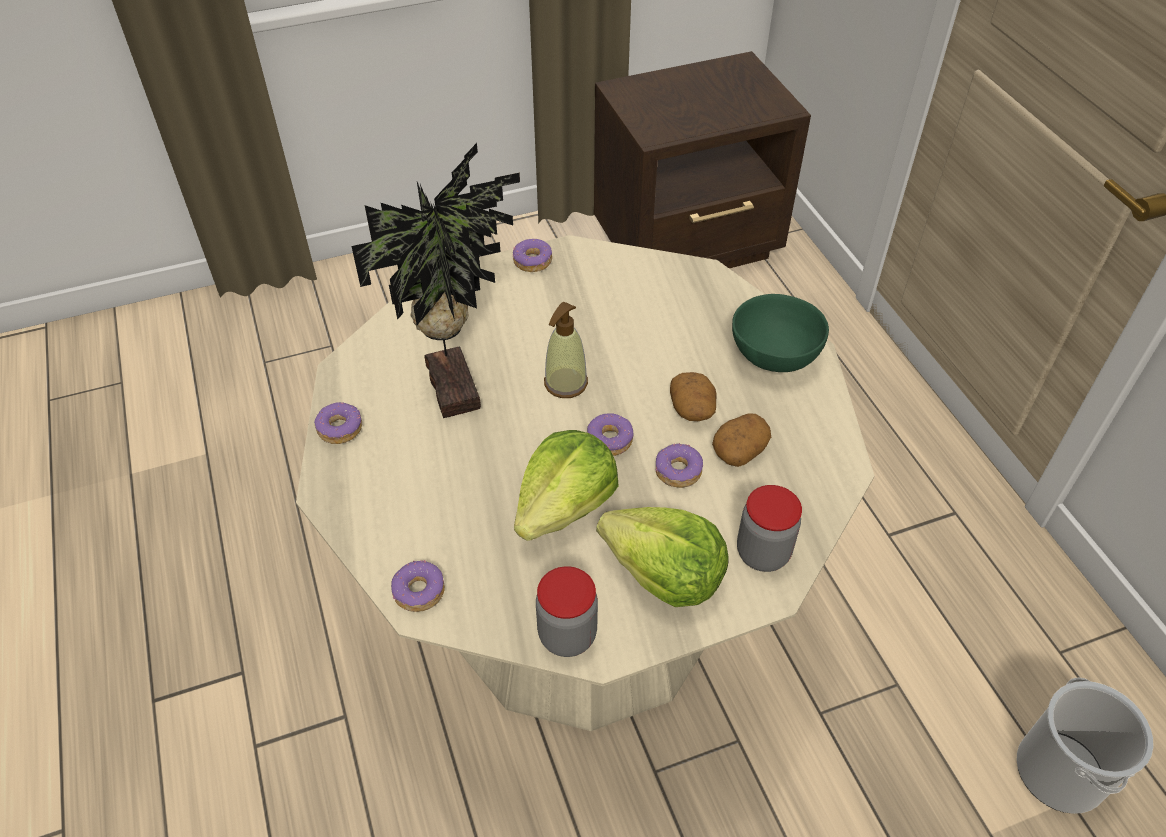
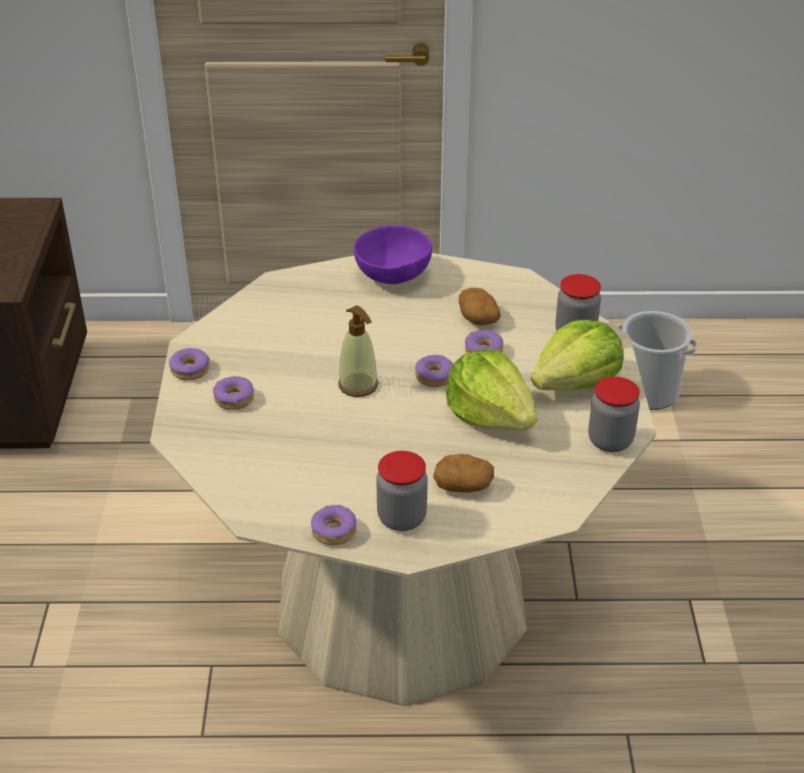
camera: 70 degrees left, 10 degrees down
(373, 474) = (401, 518): none -> jar
(418, 591) = (540, 511): donut -> donut (234, 399)
(457, 385) = (323, 447): potted plant -> none
(692, 408) = (424, 328): potato -> potato (463, 485)
(771, 356) = (392, 277): green bowl -> purple bowl

